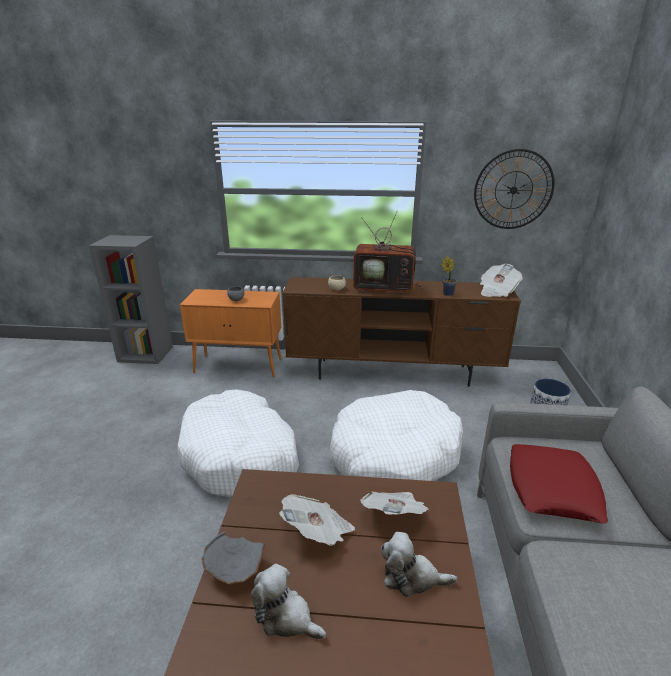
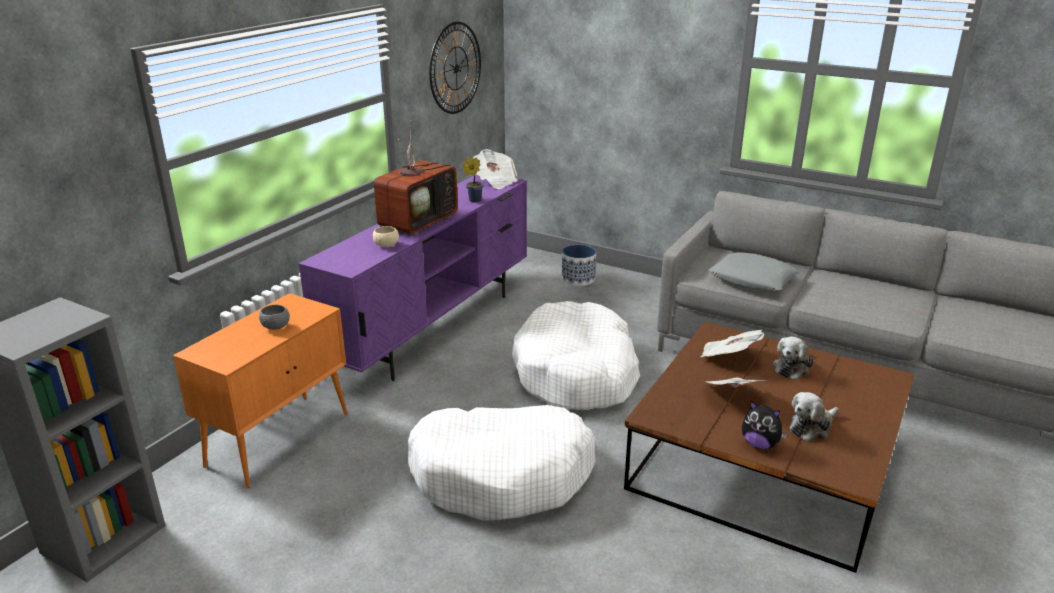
camera: 65 degrees left, 0 degrees up
(235, 571) = (760, 444): grey bowl -> plush toy
(394, 373) = (434, 328): brown tv stand -> purple tv stand
(552, 488) = (752, 279): red pillow -> grey pillow

